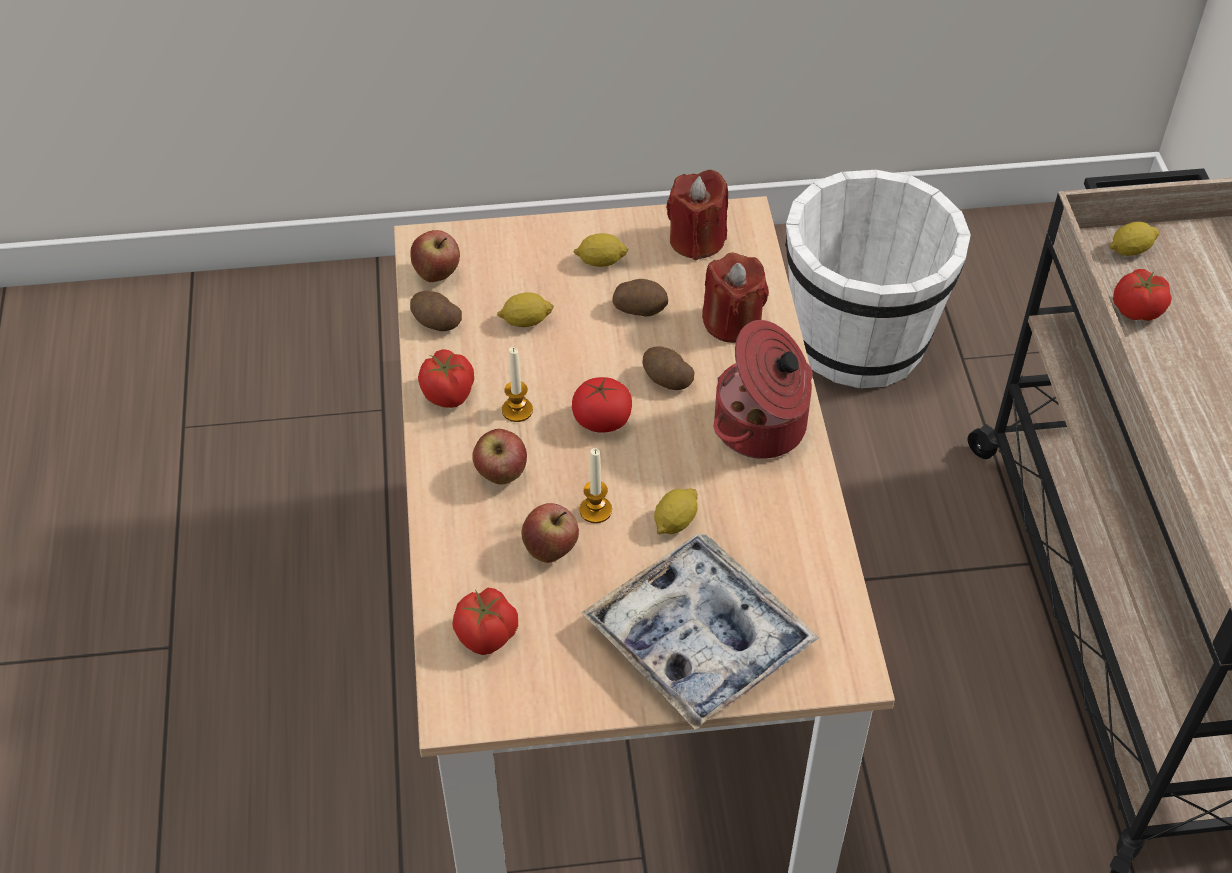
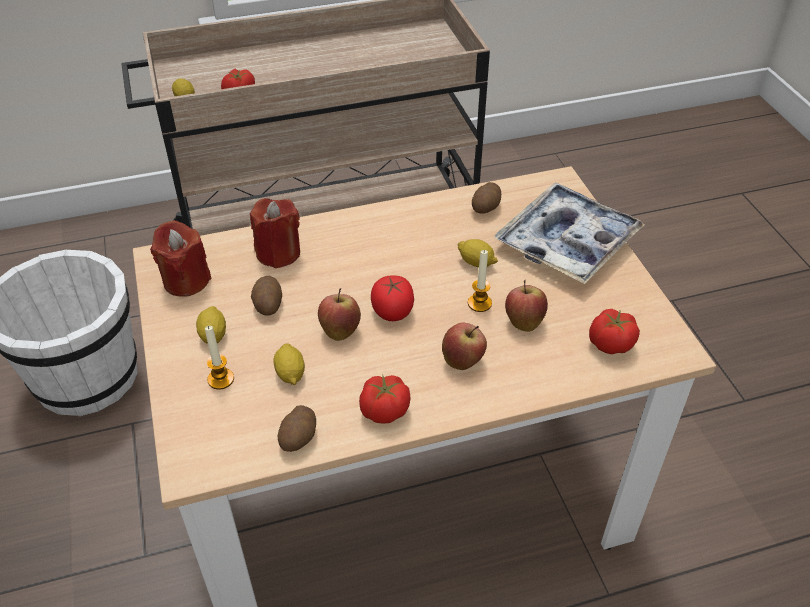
camera: 100 degrees left, 5 degrees down
(437, 275) = (235, 449): apple -> apple (340, 330)
(517, 410) = (393, 363): candle -> candle (221, 379)
(666, 380) = (343, 281): potato -> potato (486, 207)
(762, 428) = (380, 230): cooking pot -> none

